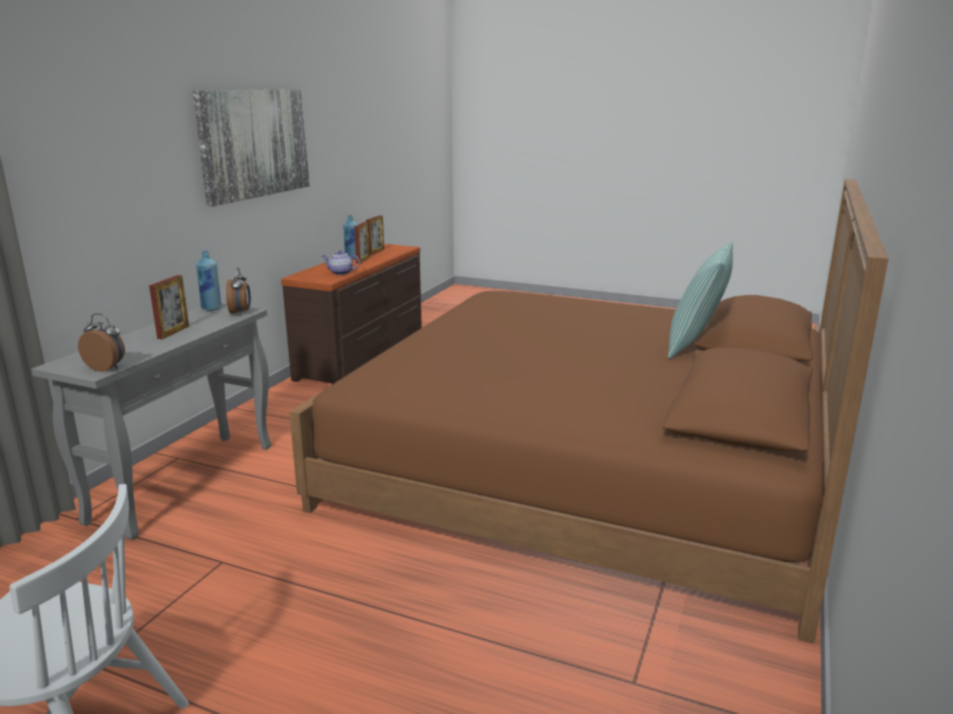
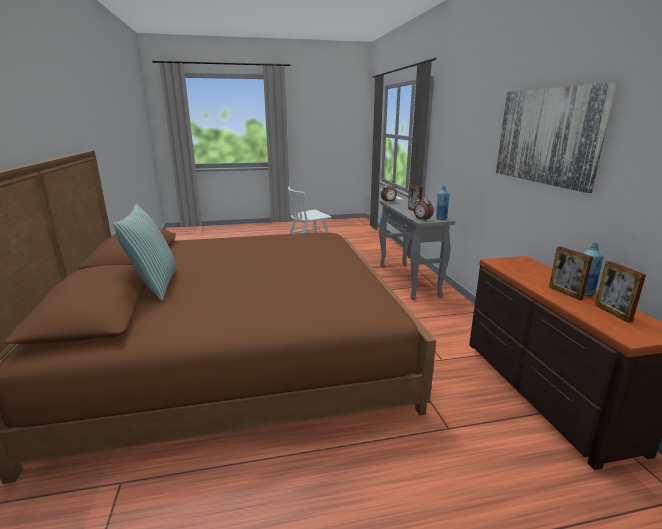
camera: 145 degrees right, 0 degrees up
(340, 273) = (514, 270): teapot -> none

